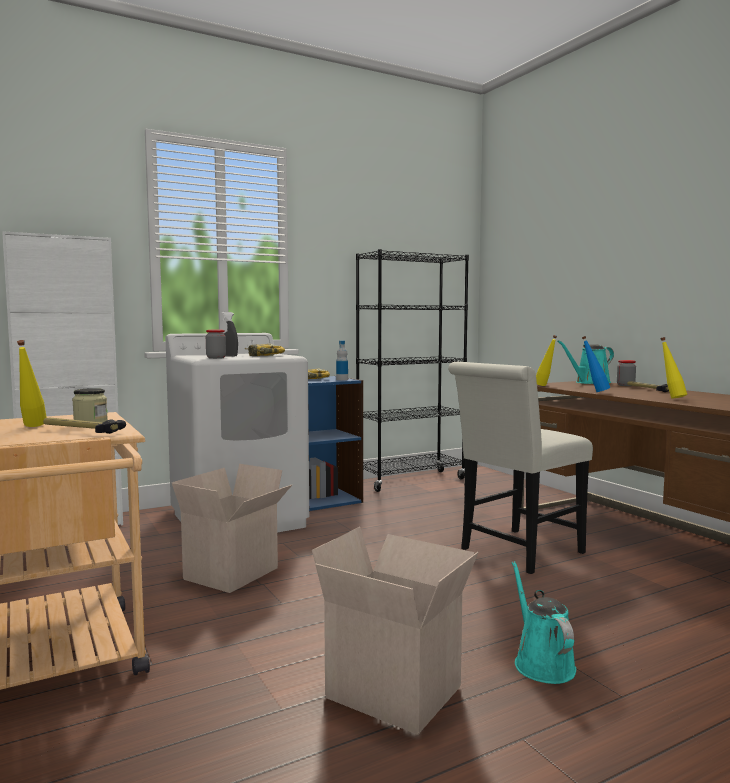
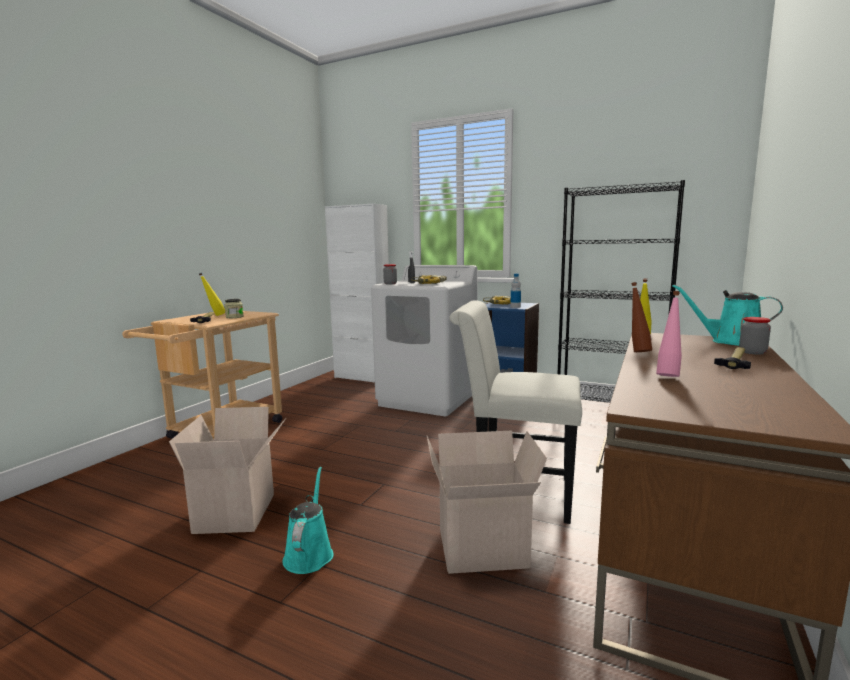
camera: 55 degrees right, 5 degrees up
(232, 574) = (346, 426): cardboard box -> cardboard box (481, 550)
(541, 663) = (309, 553): turquoise watering can -> turquoise watering can turned 45 degrees counterclockwise
(594, 392) = (637, 351): blue bottle -> brown bottle
(671, 398) = (668, 375): yellow bottle -> pink bottle

